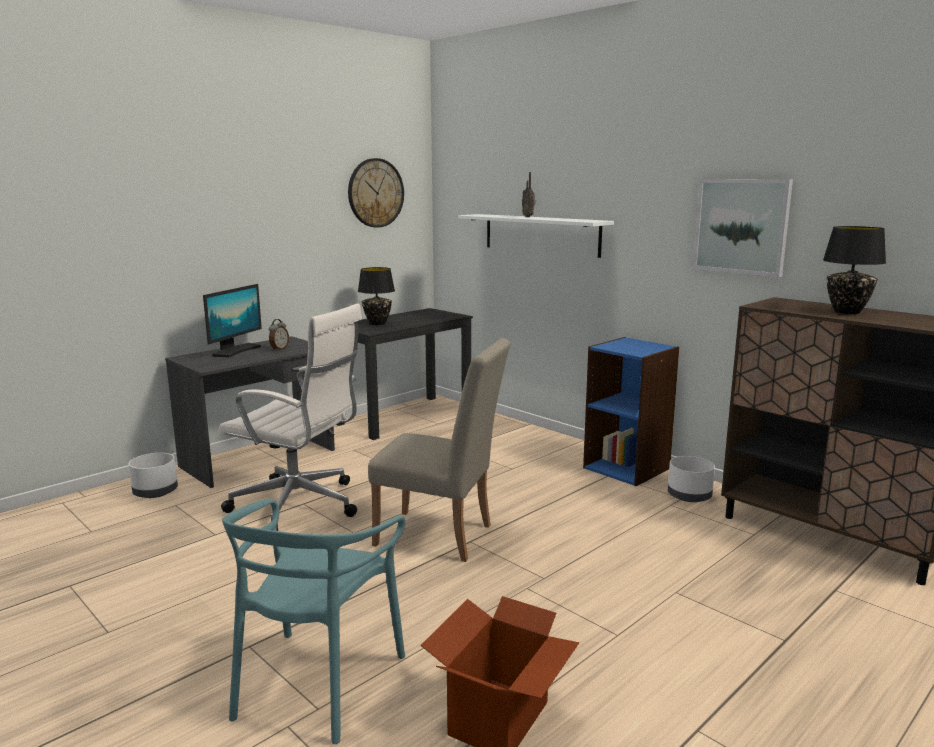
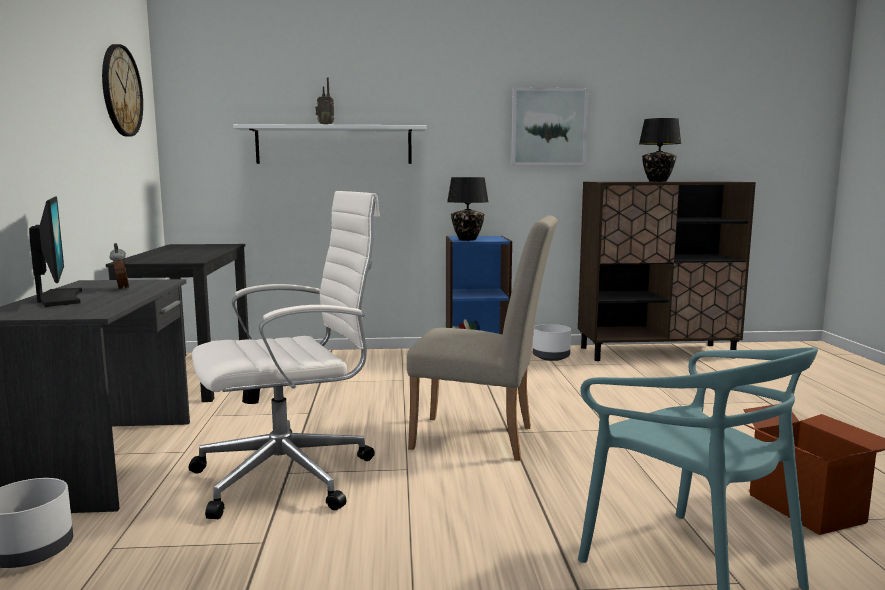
camera: 50 degrees left, 5 degrees down
(377, 323) = (168, 256): black table lamp -> black table lamp (467, 239)
(442, 537) = (483, 439): beige chair -> beige chair turned 45 degrees clockwise

